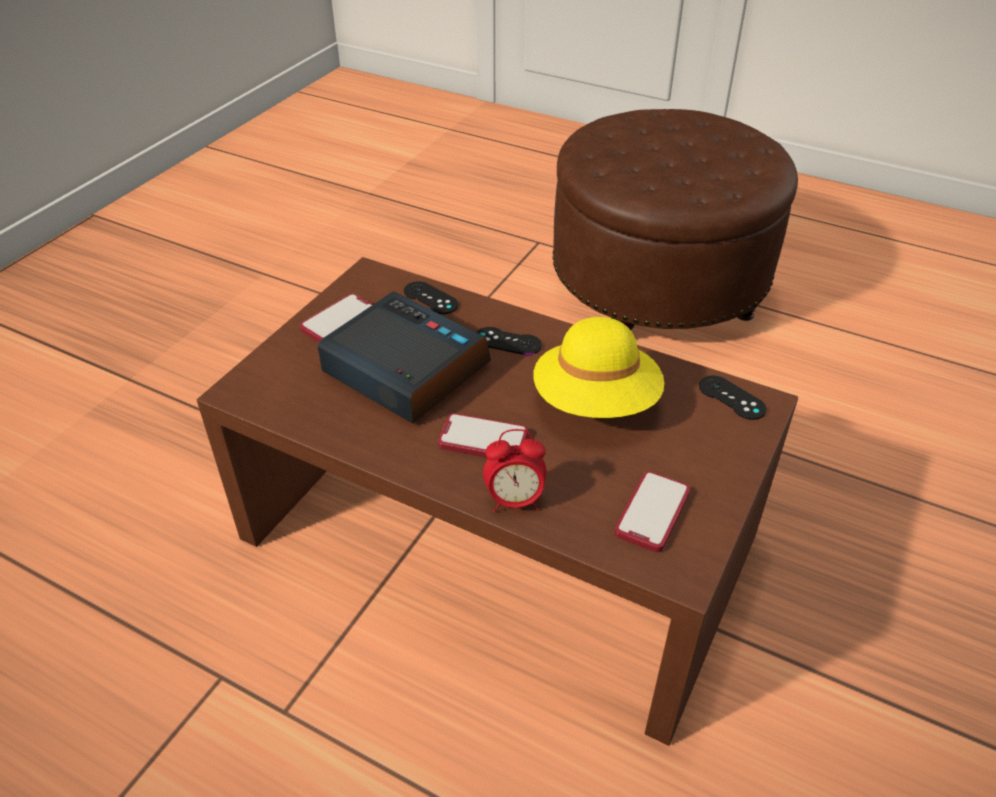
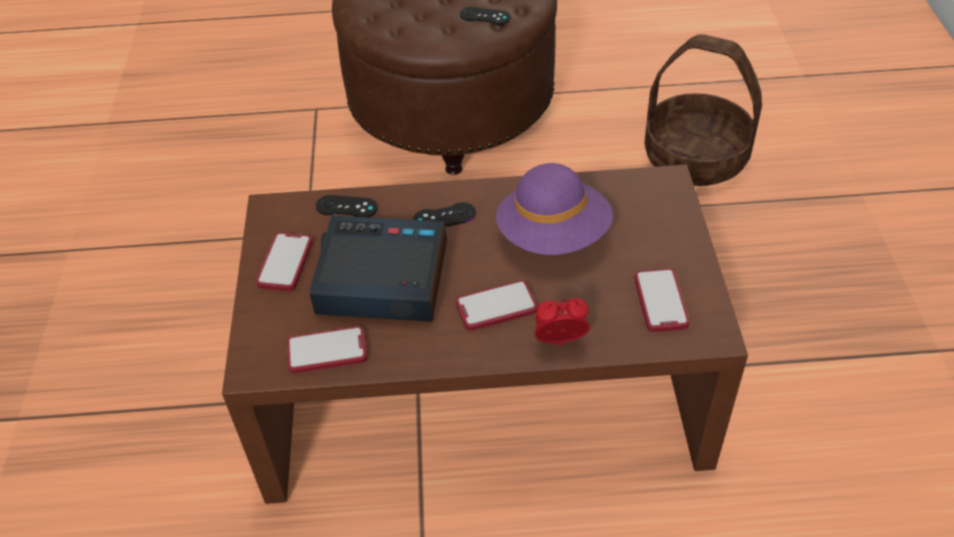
camera: 30 degrees left, 5 degrees up
(305, 406) = (327, 351): none -> phone
(514, 501) = (560, 342): alarm clock -> alarm clock turned 150 degrees counterclockwise
(596, 402) = (553, 235): yellow hat -> purple hat
(731, 398) = (645, 186): black game controller -> black game controller (485, 16)
(881, 427) = (694, 158): none -> basket

